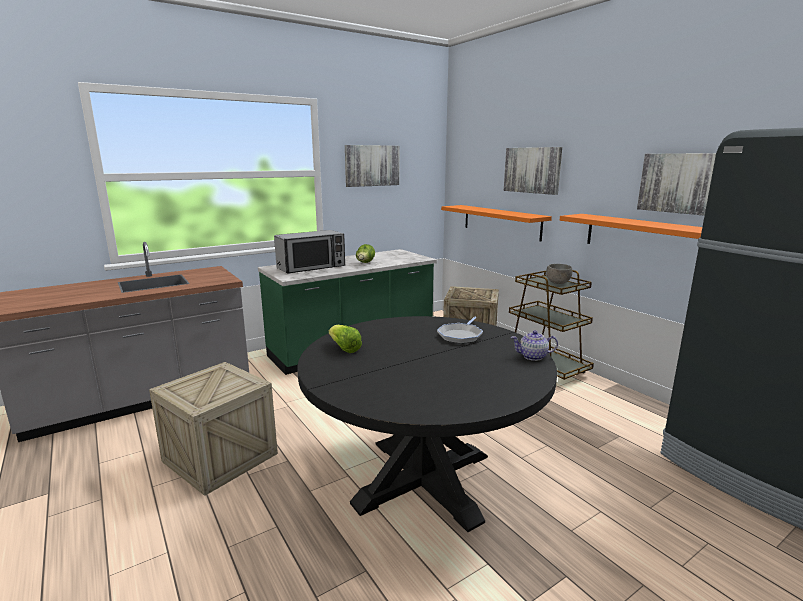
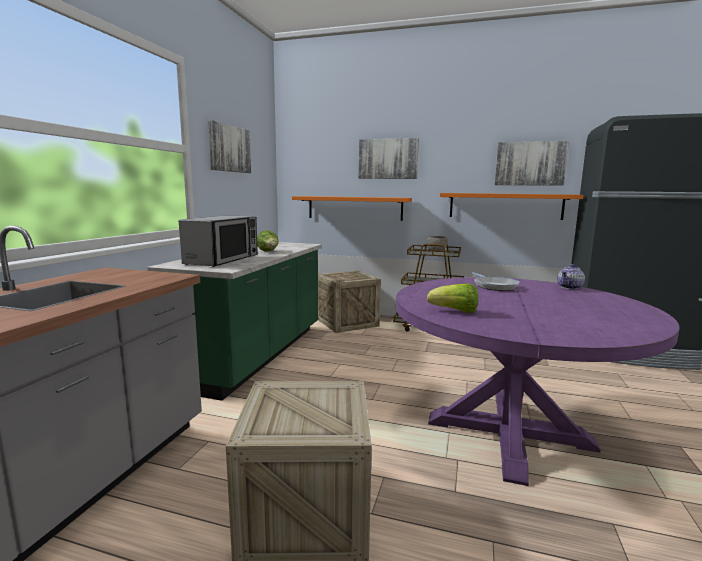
camera: 40 degrees left, 5 degrees down
(423, 479) = (508, 432): black dining table -> purple dining table

